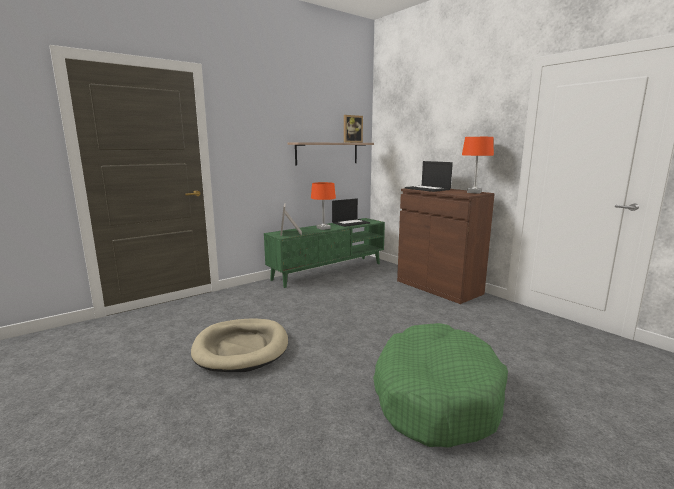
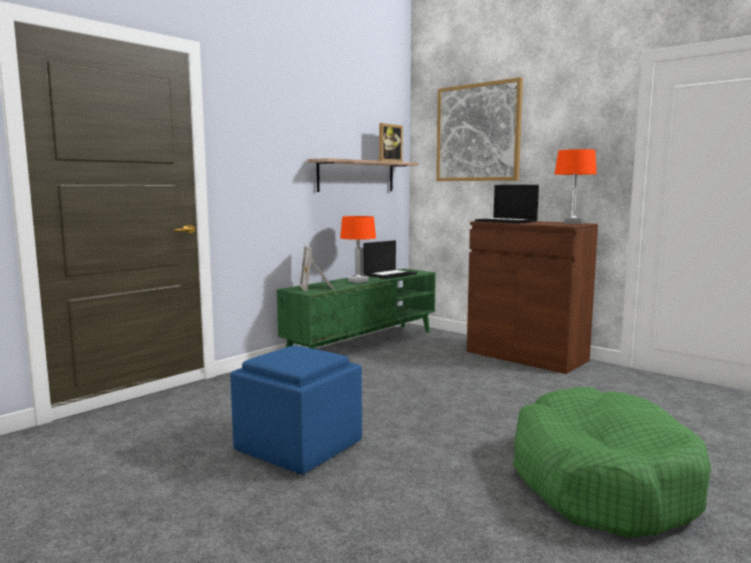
camera: 10 degrees left, 5 degrees down
(241, 348) = (298, 447): beige dog bed -> blue ottoman
(415, 121) = (478, 133): none -> picture

